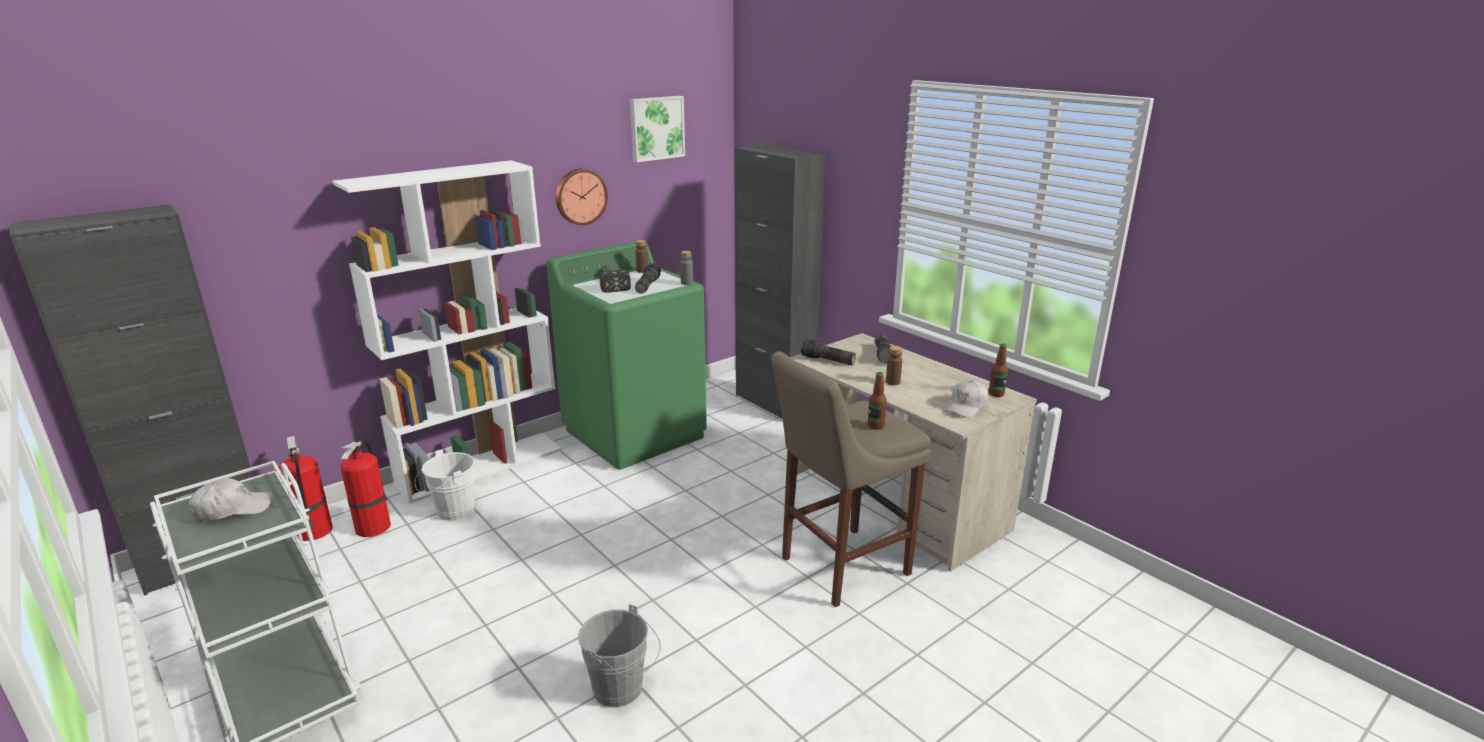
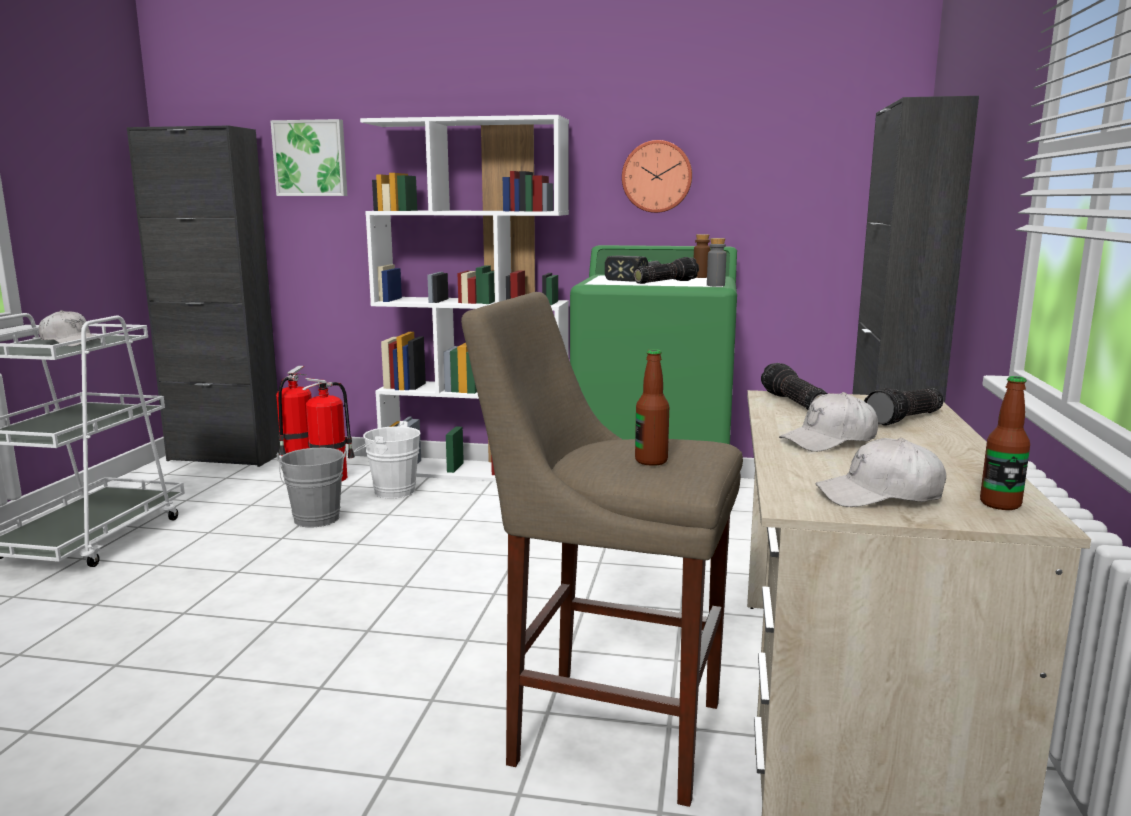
camera: 50 degrees right, 10 degrees down
(622, 691) = (185, 682): grey bucket -> grey bucket (316, 521)
(656, 128) = (785, 95): picture -> picture (311, 158)
(893, 382) = (829, 441): brown bottle -> white cap

